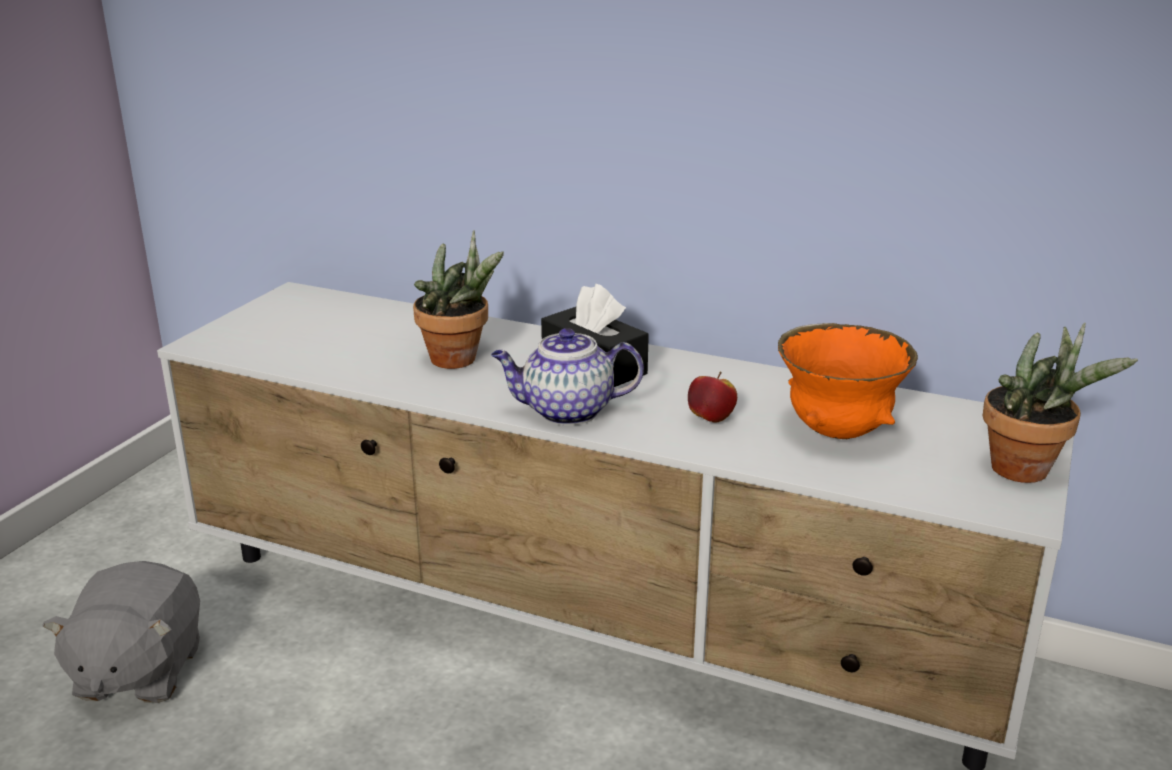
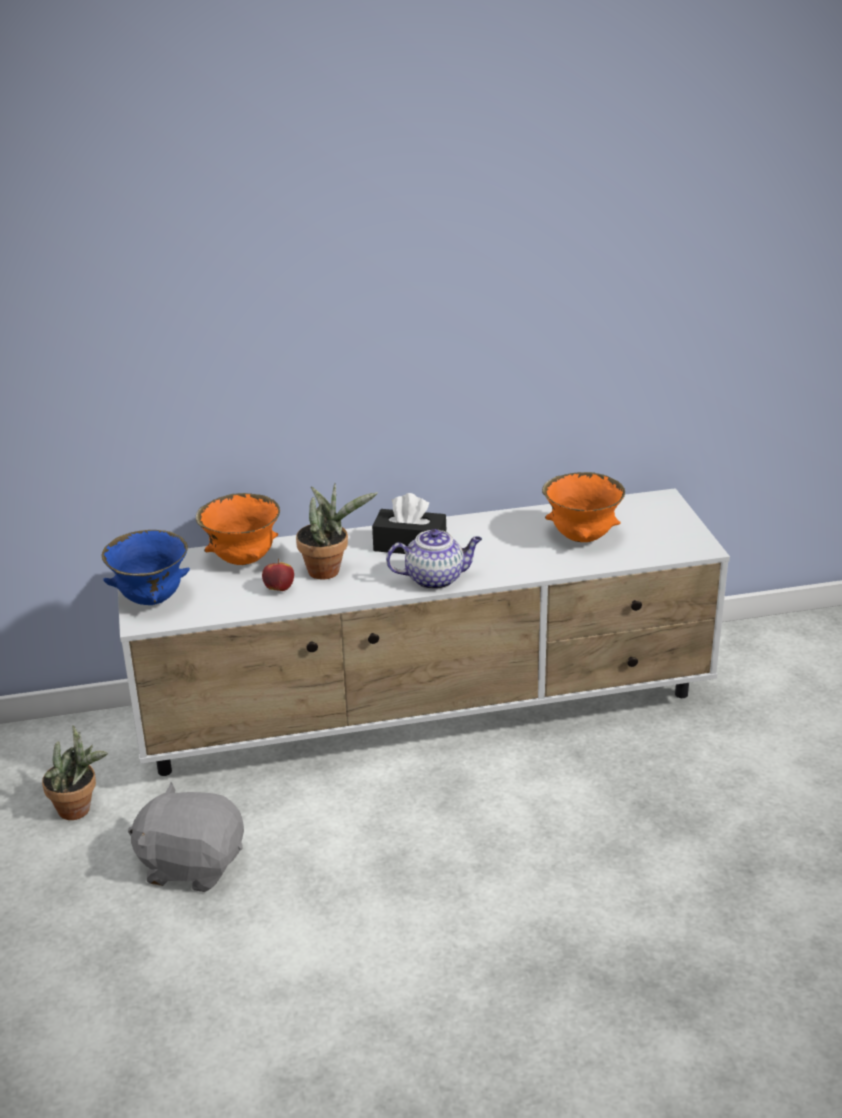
camera: 35 degrees left, 5 degrees up
(138, 672) = (191, 864): grey plush toy -> grey plush toy turned 135 degrees clockwise
(243, 327) = (151, 600): none -> blue bowl
(392, 321) = (243, 560): none -> orange bowl
(566, 412) = (436, 579): teapot -> teapot turned 150 degrees counterclockwise
(710, 419) = (513, 554): apple -> apple (279, 589)
(1029, 472) = (685, 526): potted plant -> potted plant (79, 810)

